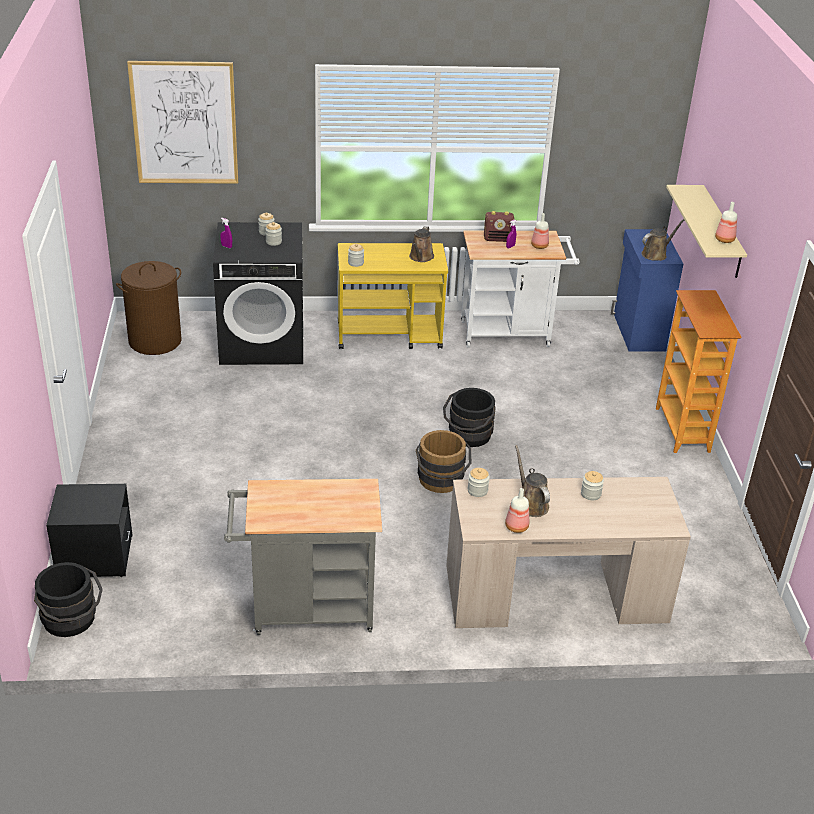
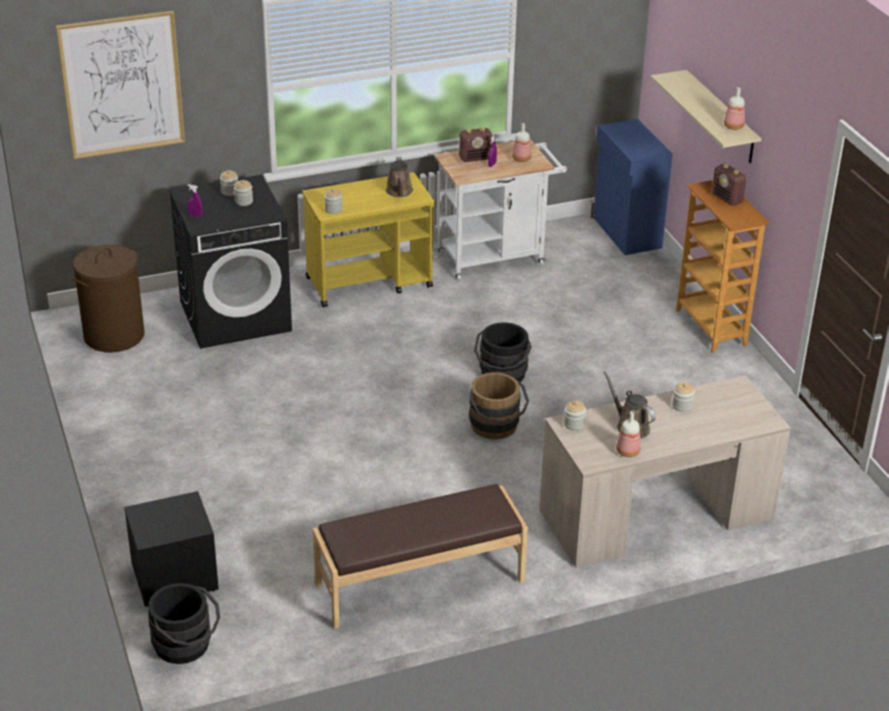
camera: 15 degrees left, 0 degrees up
(304, 610) = (420, 583): grey cart -> brown bench
(656, 254) = (641, 148): brown watering can -> none
(709, 309) = (727, 199): none -> radio

